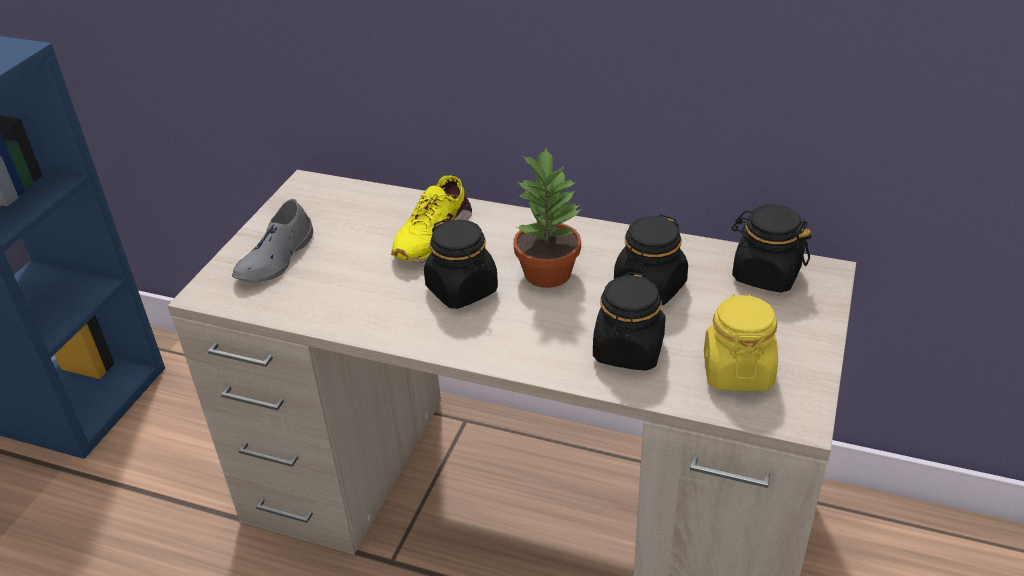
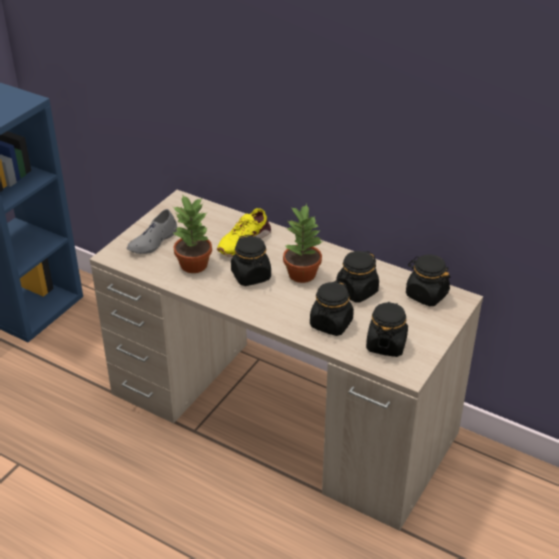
camera: 10 degrees right, 0 degrees up
(358, 285) = (194, 264): none -> potted plant
(737, 371) = (386, 344): yellow jar -> black jar

